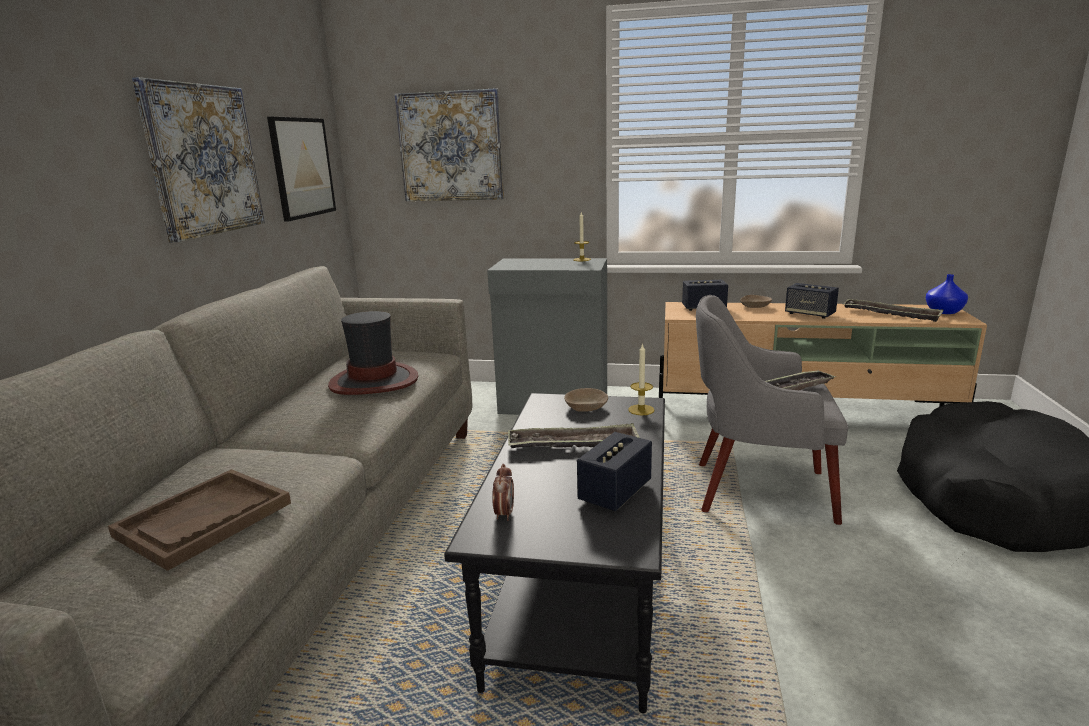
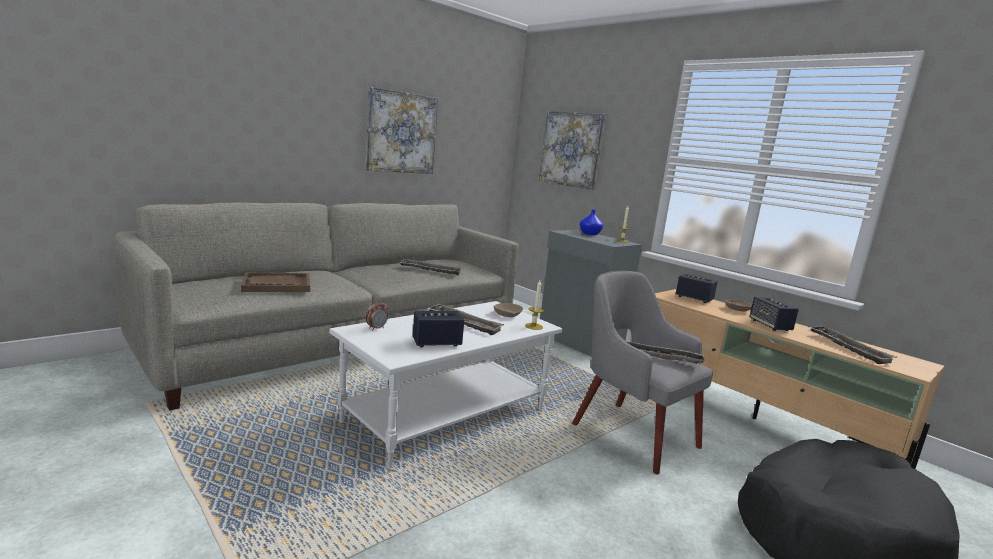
camera: 35 degrees right, 5 degrees down
(302, 168) = (476, 148): picture -> none
(374, 381) = (431, 270): hat -> tray
(579, 585) = (446, 415): black coffee table -> white coffee table
(945, 312) = (913, 364): blue vase -> blue vase (590, 234)

